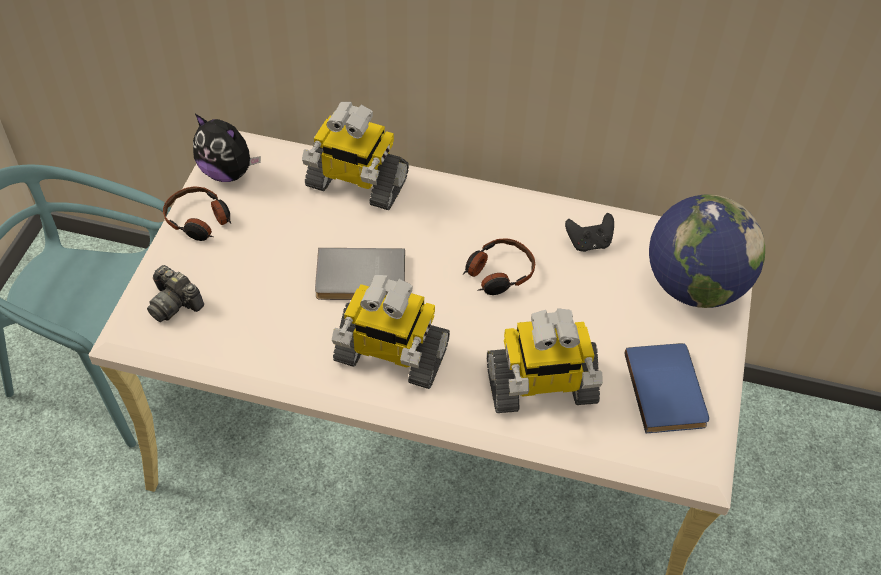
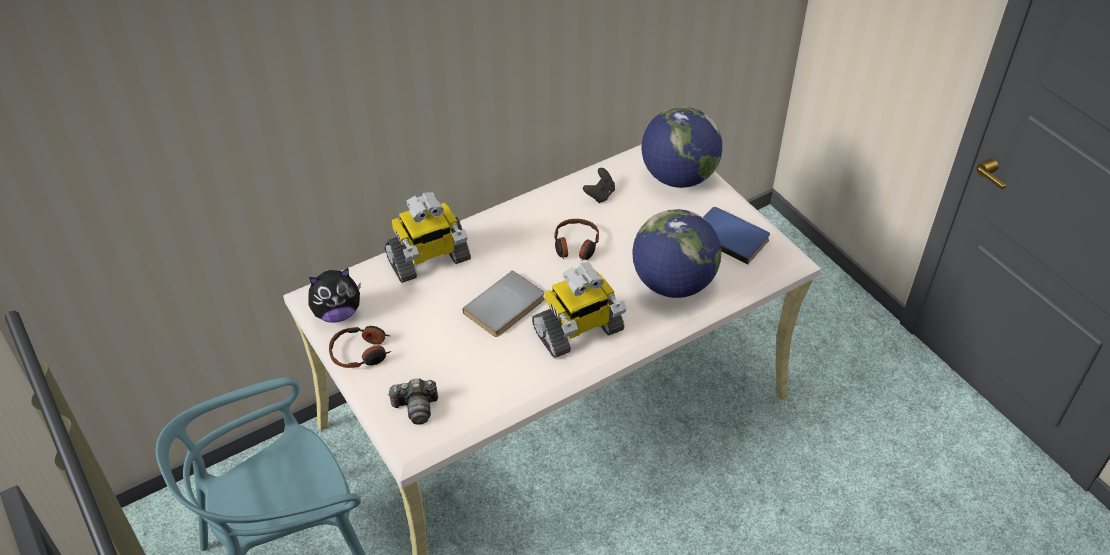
camera: 45 degrees left, 5 degrees down
(540, 387) = (673, 284): toy robot -> globe

